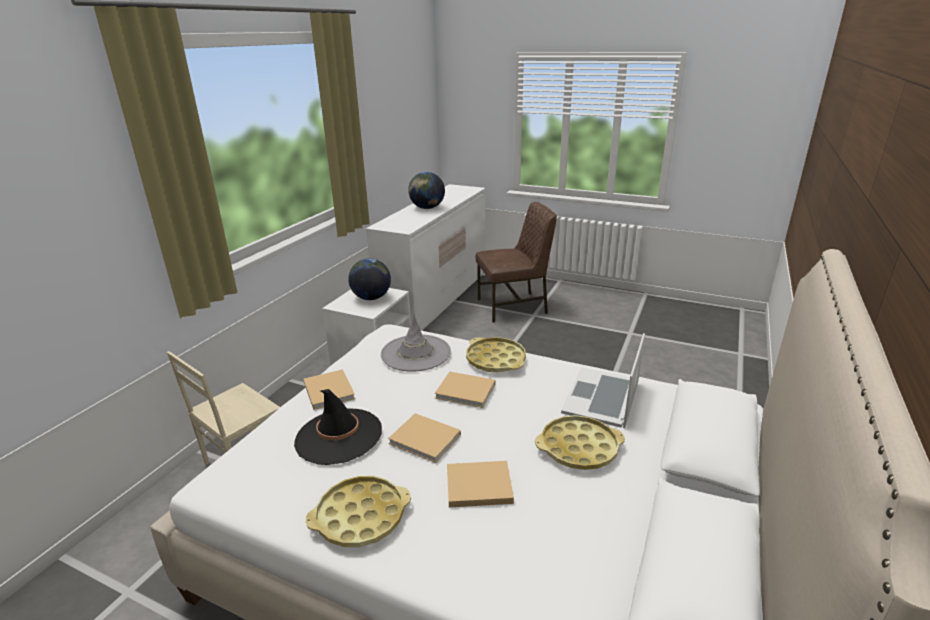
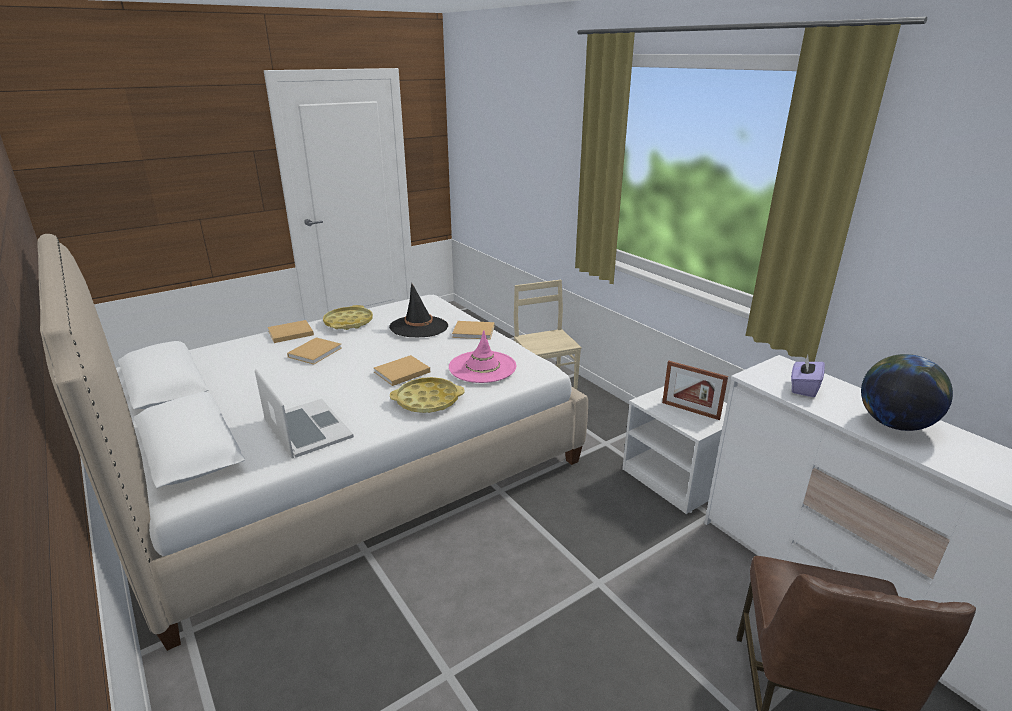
camera: 120 degrees right, 0 degrees up
(371, 298) = (690, 410): globe -> picture frame
(407, 221) = (803, 388): none -> purple tissue box
(415, 353) = (482, 367): grey hat -> pink hat
(426, 440) = (374, 348): beige book -> beige book (289, 333)
(579, 448) = (283, 392): yellow tray -> none

